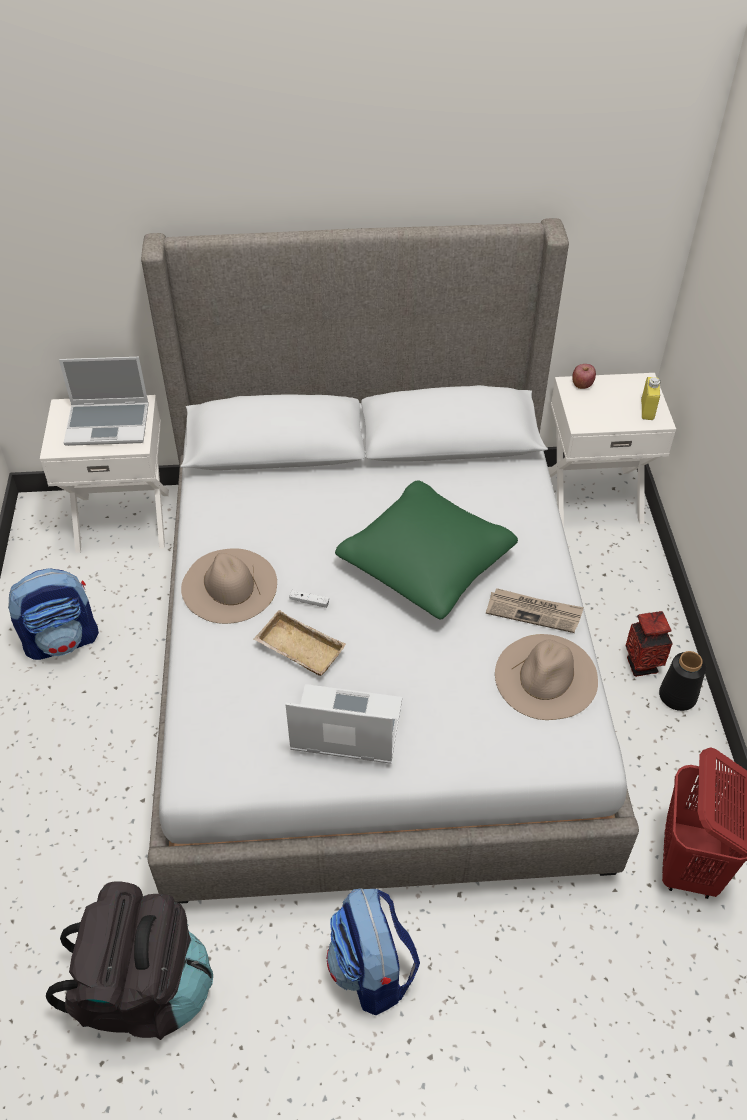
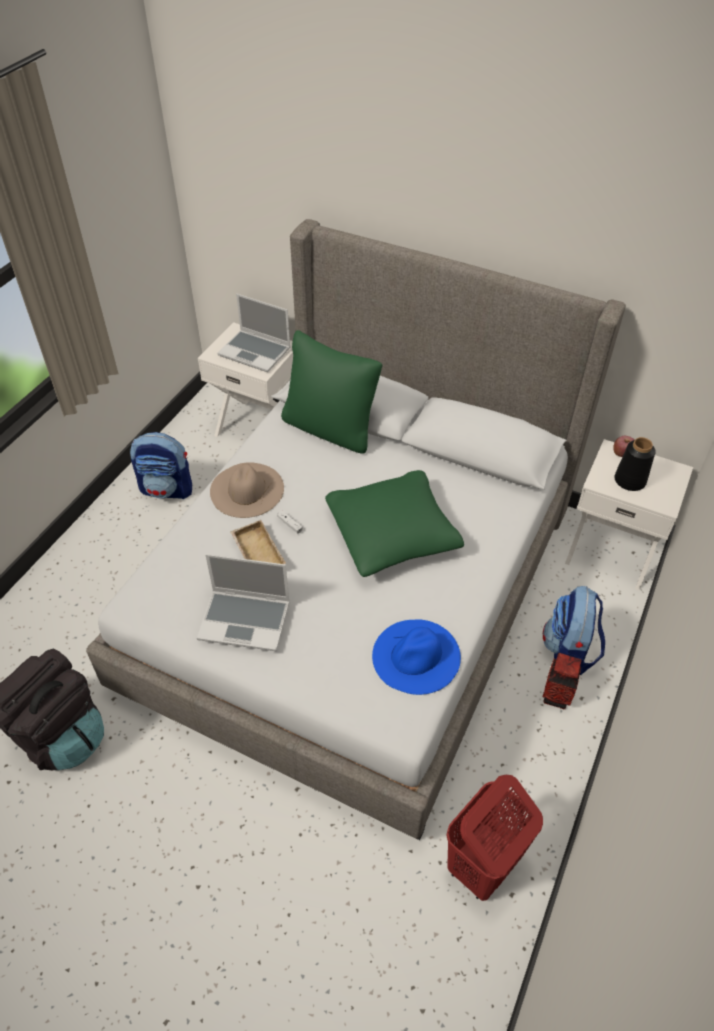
camera: 30 degrees right, 0 degrees up
(271, 477) = (330, 428): none -> green pillow
(345, 727) = (246, 620): laptop -> laptop turned 150 degrees clockwise
(372, 970) = (202, 805): backpack -> backpack (568, 652)
(534, 612) = (444, 605): newspaper -> none
(546, 676) = (416, 656): beige hat -> blue hat
(647, 410) = (662, 494): yellow bottle -> none
(678, 696) = (568, 735): black vase -> black vase (629, 481)

